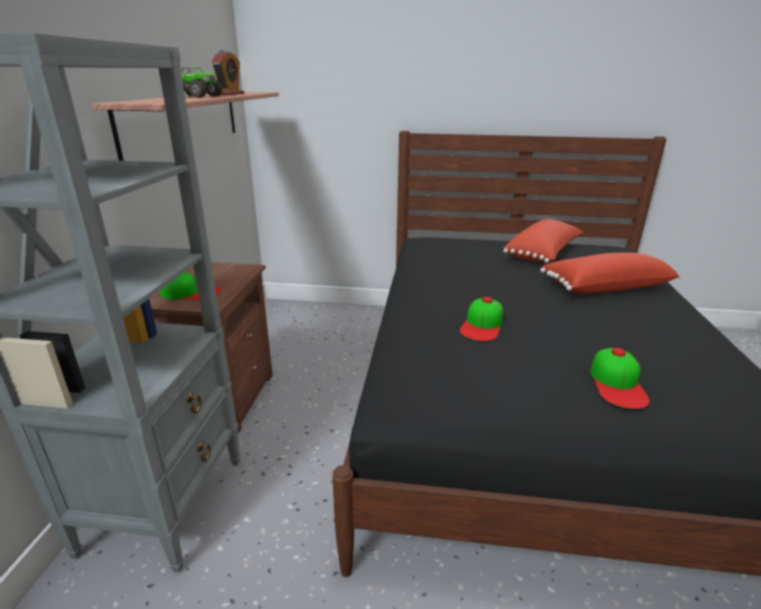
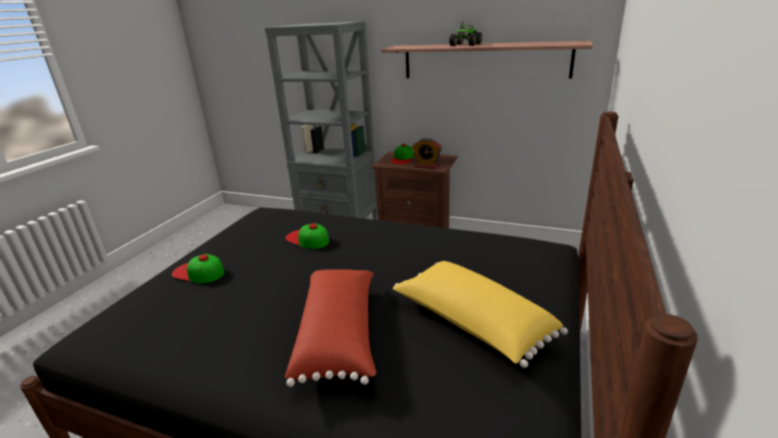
camera: 105 degrees right, 0 degrees up
(230, 94) = (515, 44): alarm clock -> alarm clock (427, 166)
(543, 254) = (471, 323): red pillow -> yellow pillow

